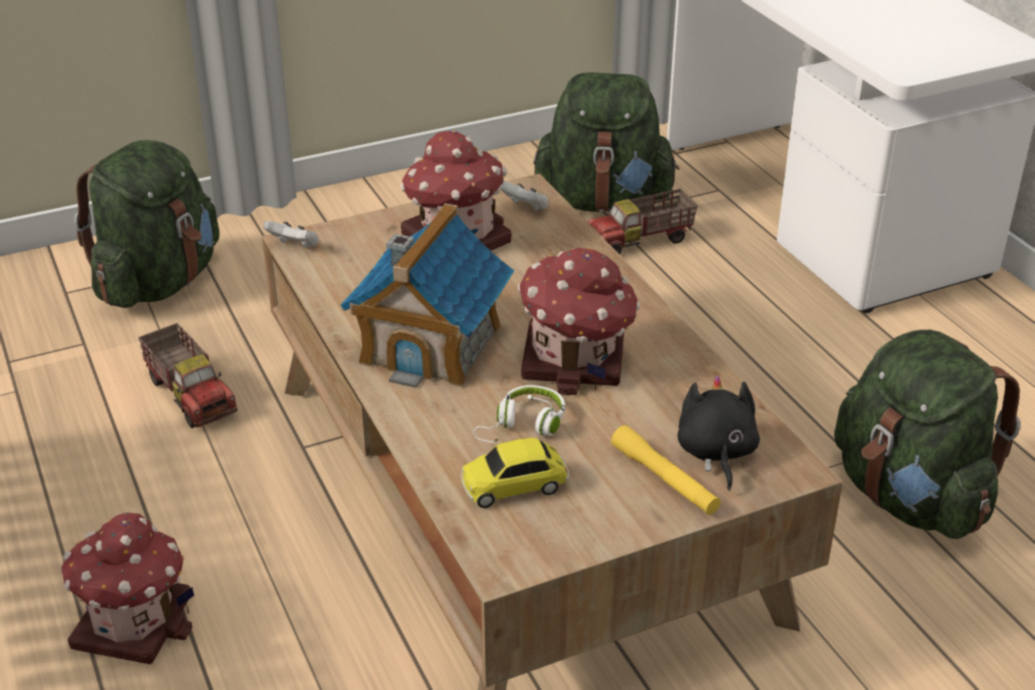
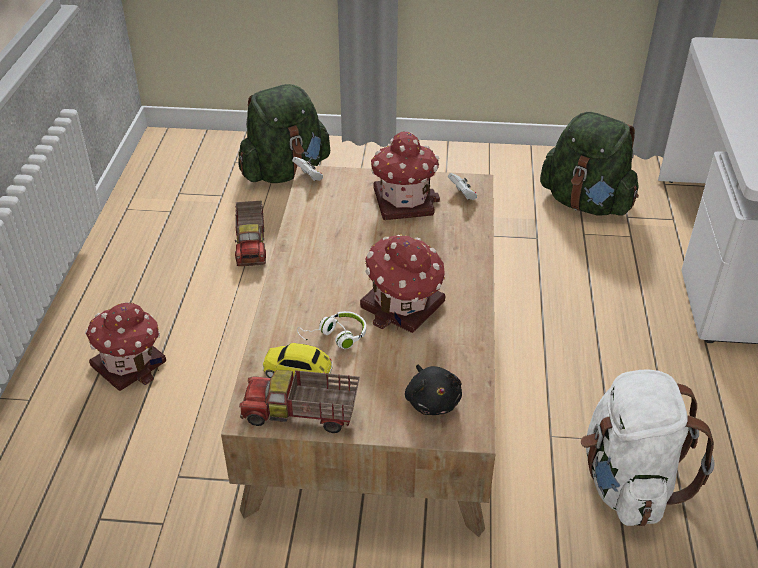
camera: 30 degrees right, 5 degrees up
(432, 344) = (330, 265): toy house -> none
(640, 241) = (588, 238): toy truck -> toy truck (301, 415)
(664, 479) = (386, 404): yellow flashlight -> none
(716, 453) = (432, 401): black plush toy -> black plush toy turned 135 degrees clockwise
(910, 497) = (628, 483): green backpack -> white backpack

